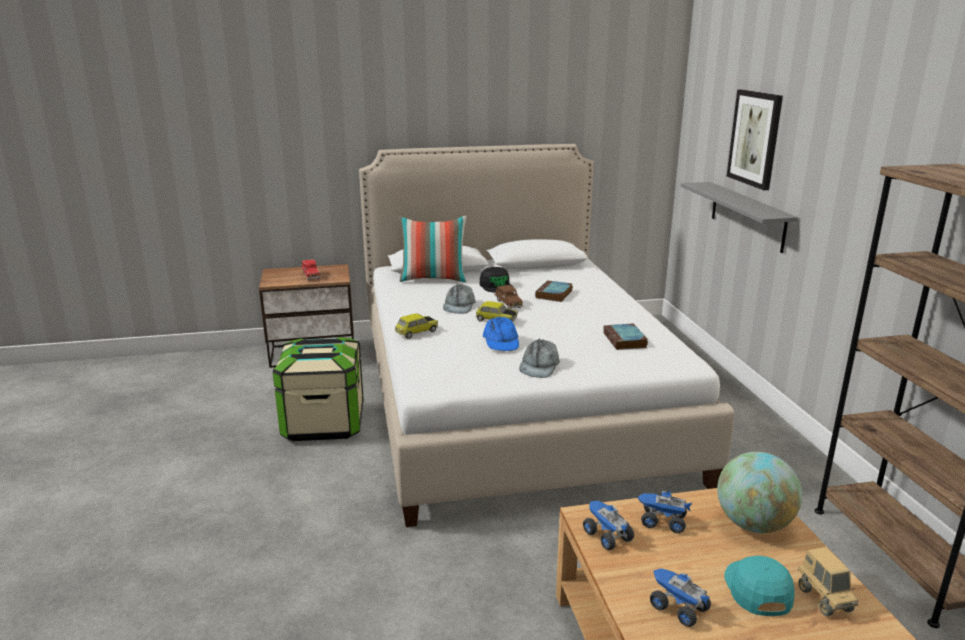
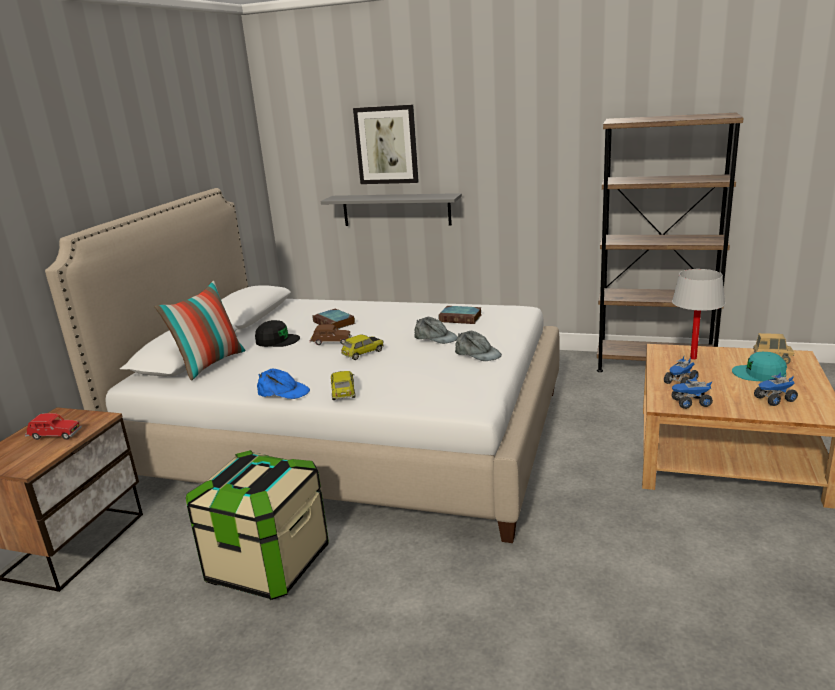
camera: 60 degrees left, 0 degrees up
(459, 305) = (304, 362): grey cap -> grey cap (435, 337)
(501, 341) = (415, 358): blue cap -> blue cap (283, 392)
(753, 524) = (693, 358): globe -> white table lamp

